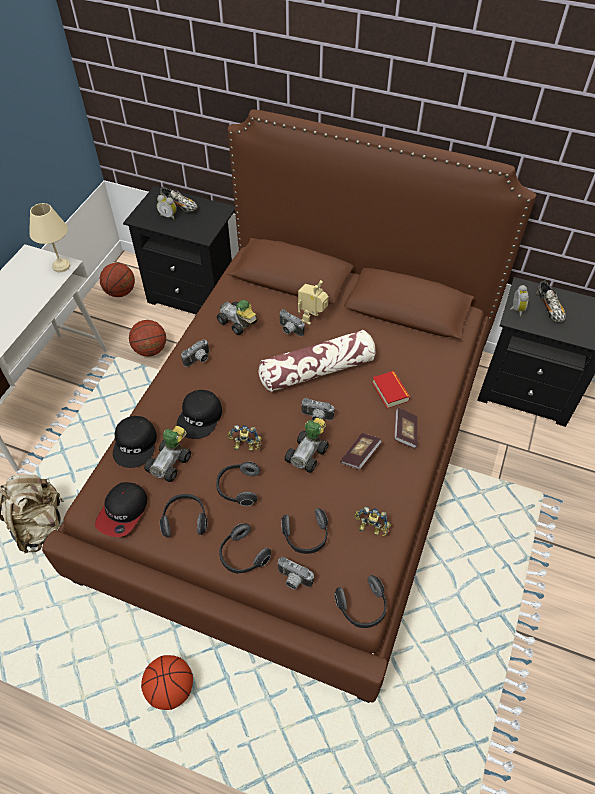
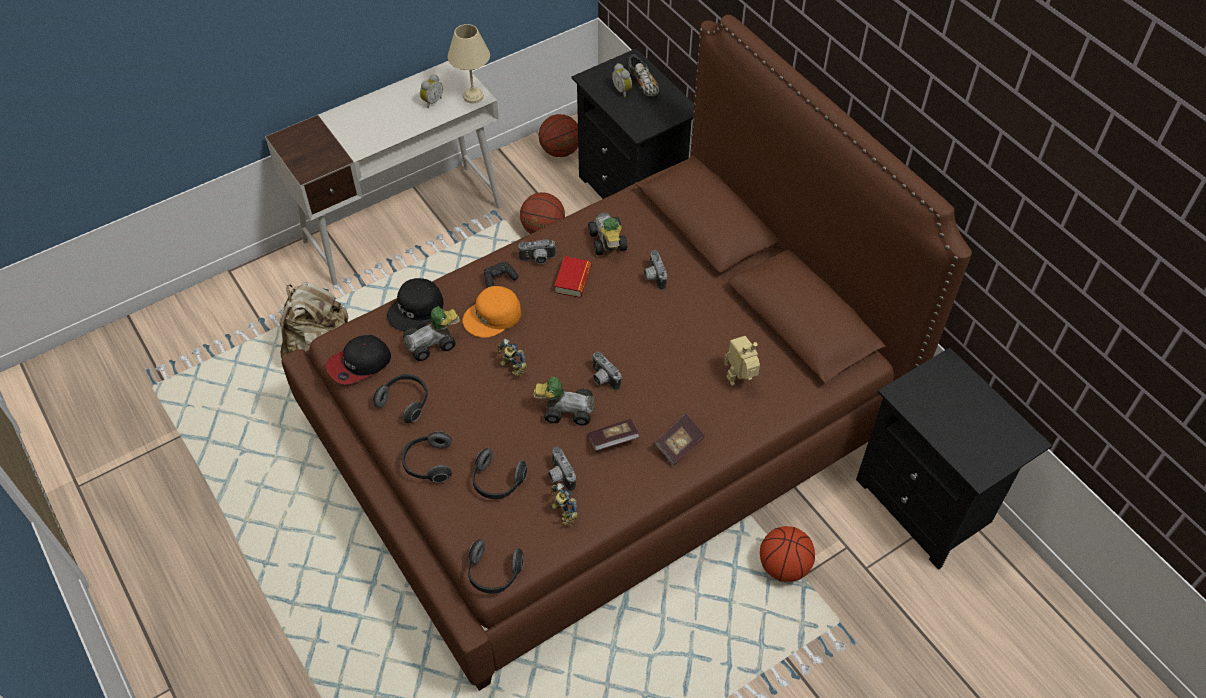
camera: 35 degrees right, 0 degrees up
(170, 689) = (320, 560): basketball -> basketball (783, 566)
(181, 388) = (499, 279): none -> black game controller
(200, 417) = (493, 316): black cap -> orange cap
(238, 488) = (474, 402): headphones -> none
(293, 580) = (453, 511): camera -> camera (559, 476)
(309, 453) = (565, 409): toy car -> toy car turned 150 degrees counterclockwise
(312, 319) = (687, 278): toy robot -> toy robot (740, 381)
(317, 370) = (646, 333): pillow -> none
(390, 392) = (701, 397): book -> book (573, 280)
(515, 309) = (913, 384): alarm clock -> alarm clock (431, 101)
(549, 308) = (955, 404): shoe -> none

